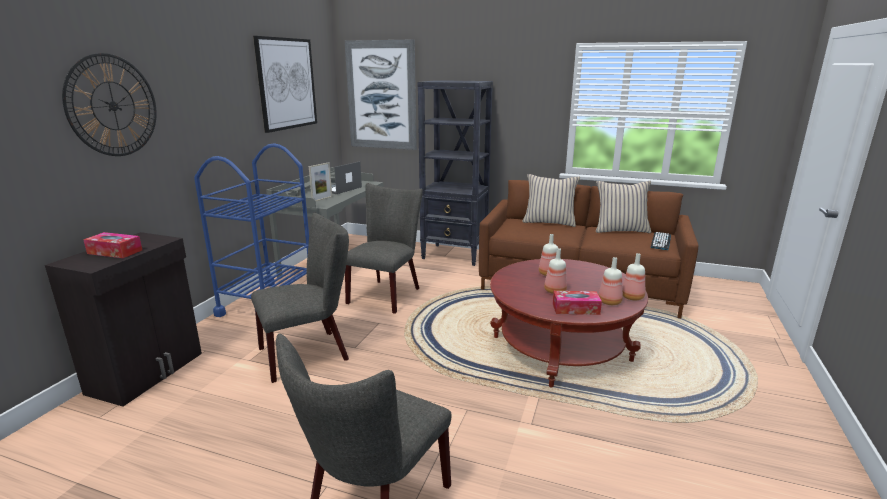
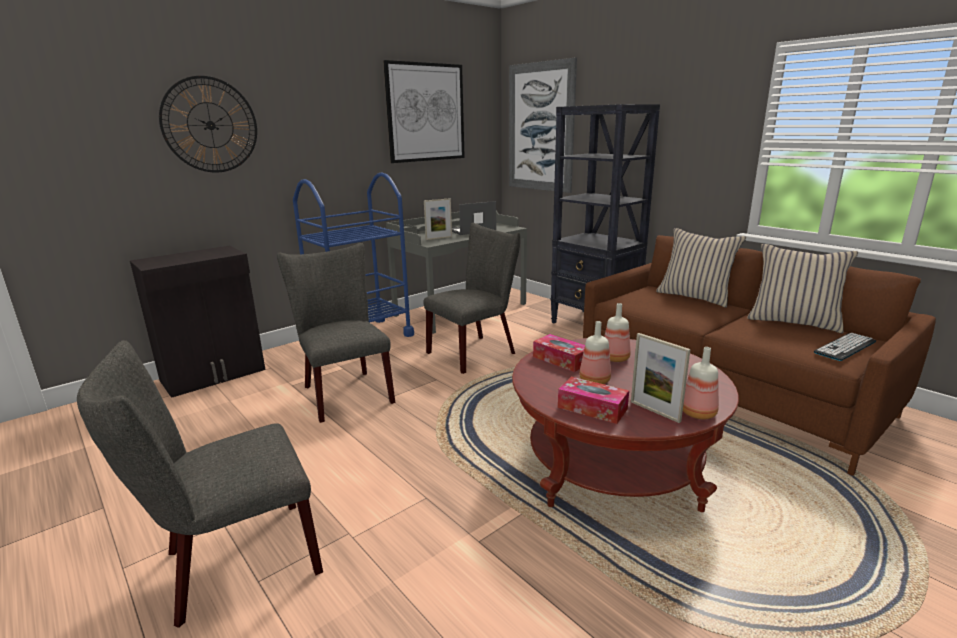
camera: 30 degrees right, 0 degrees up
(115, 252) = (184, 257): tissue box -> tissue box (561, 360)
(309, 353) = (344, 392): grey chair -> grey chair turned 120 degrees counterclockwise
(610, 302) = (655, 411): bottle -> picture frame

